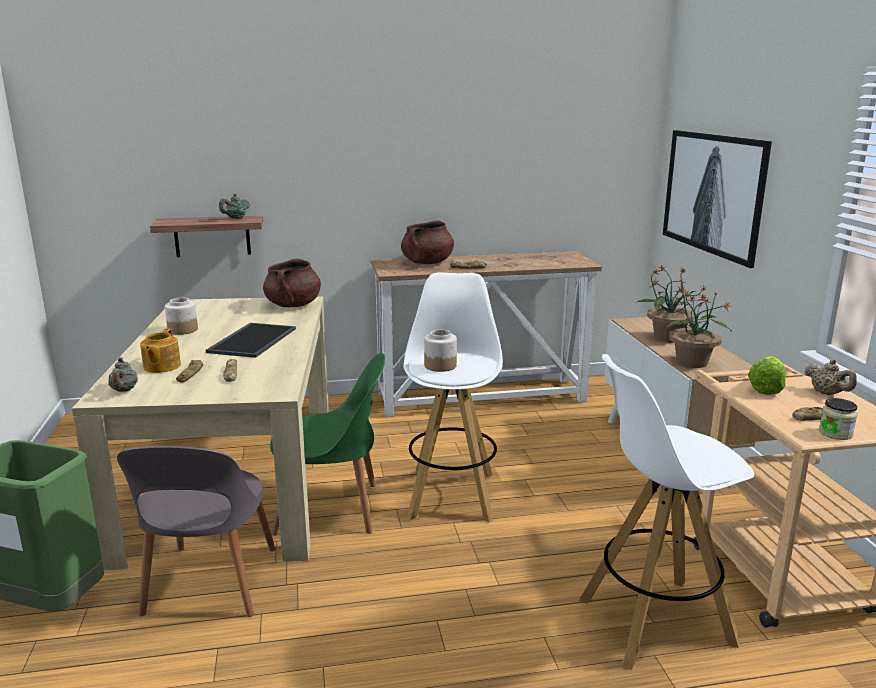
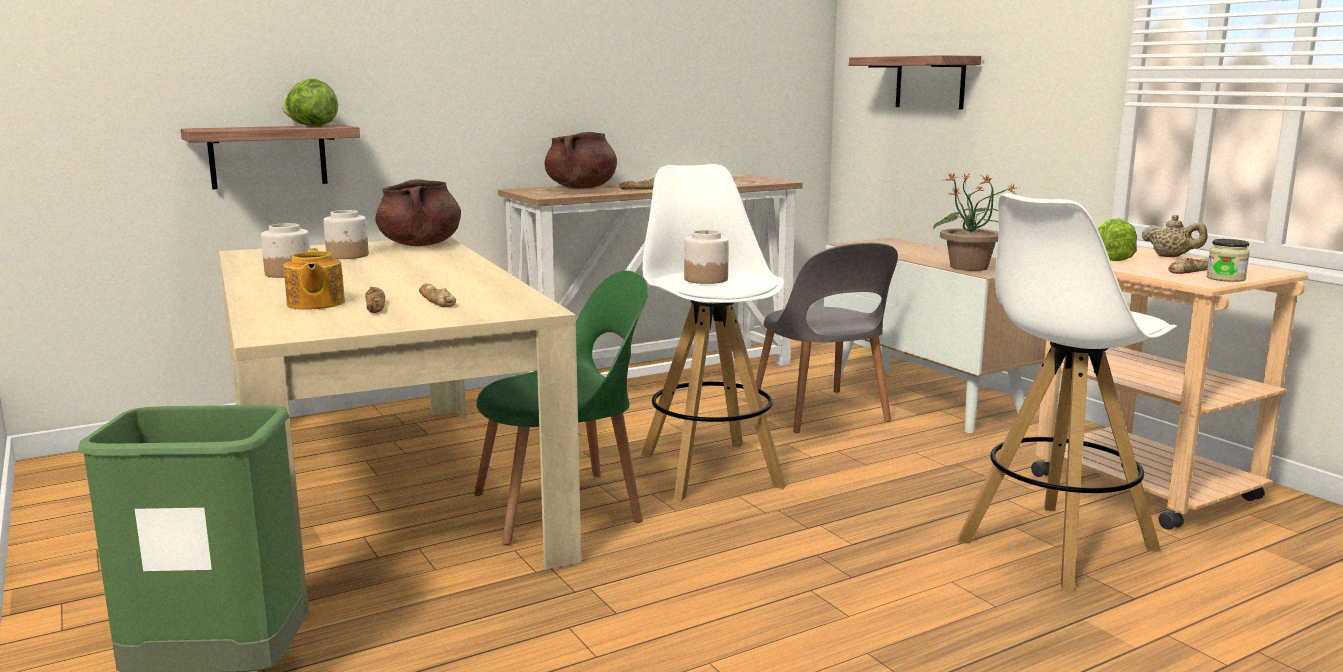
camera: 20 degrees left, 5 degrees down
(124, 390) = (295, 327): grey teapot -> none
(209, 584) = (460, 611): grey chair -> grey chair (821, 413)
(236, 218) = (311, 126): green teapot -> lettuce
(237, 313) = (348, 256): none -> jar
(252, 340) = (413, 274): tray -> none
(667, 338) = (913, 252): potted plant -> none
(714, 193) = (930, 82): picture -> shelf

